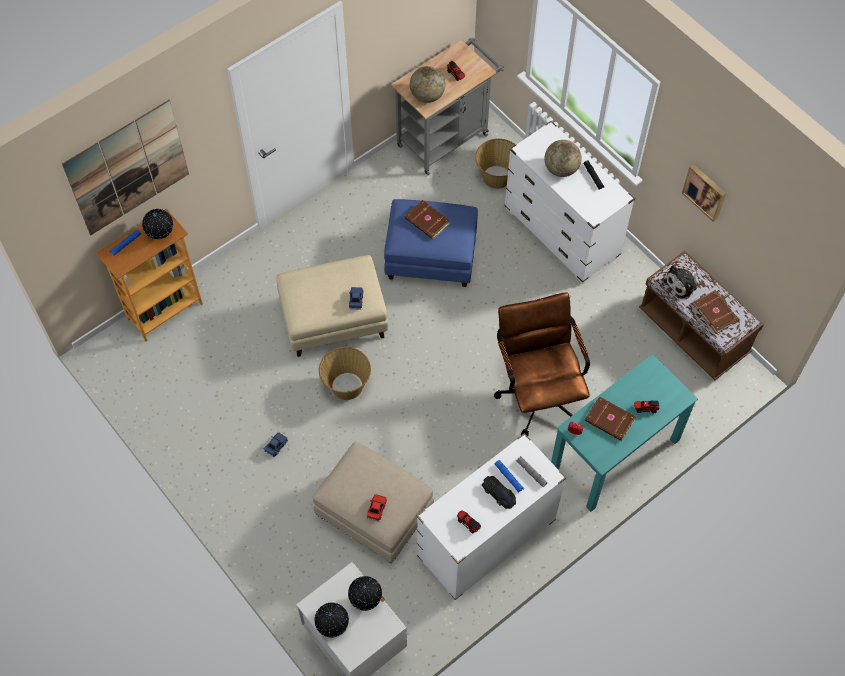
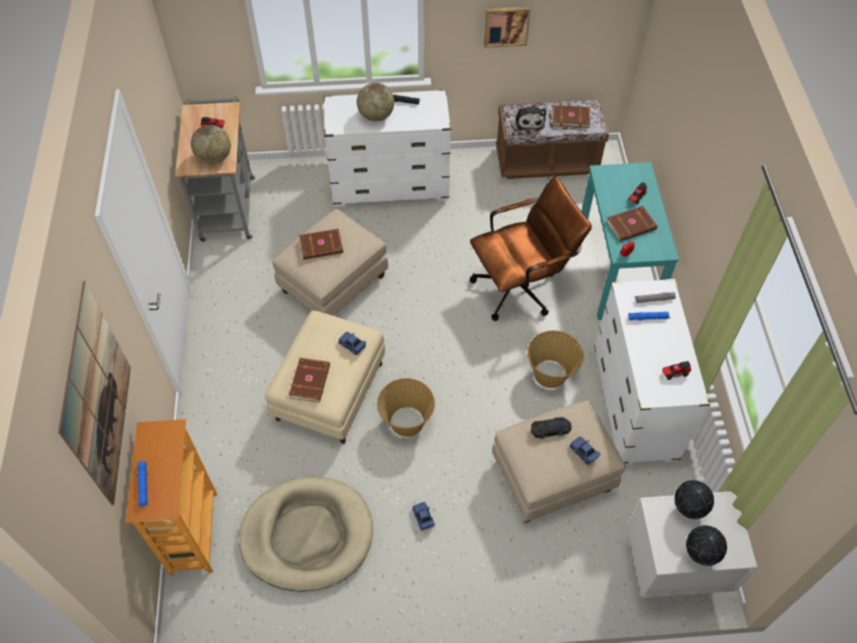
camera: 55 degrees left, 5 degrees down
(161, 234) = (164, 445): globe -> none
(211, 380) = (307, 535): none -> beige dog bed
(306, 294) = (311, 381): none -> brown book
(376, 509) = (584, 452): red toy car -> blue toy car
(430, 258) = (334, 285): blue ottoman -> beige ottoman
(497, 177) = (299, 195): basket -> basket (551, 373)
(499, 493) = (659, 334): black toy car -> black toy car (550, 429)
(537, 391) = (521, 286): brown office chair -> brown office chair turned 135 degrees clockwise

